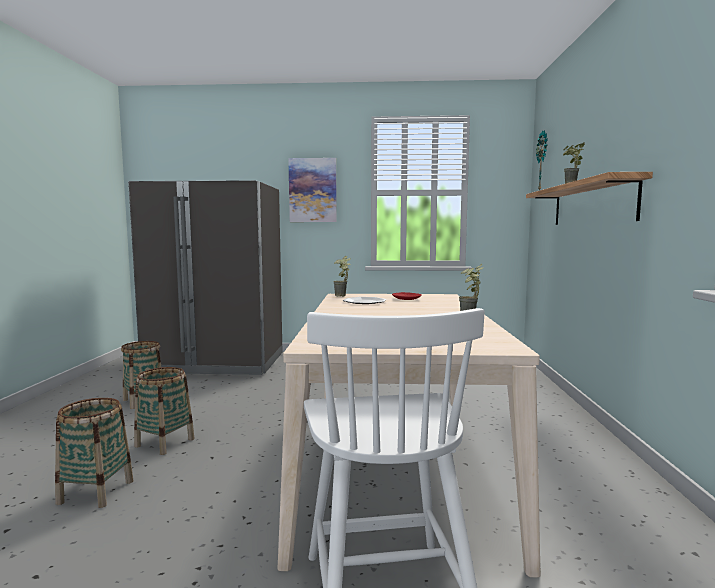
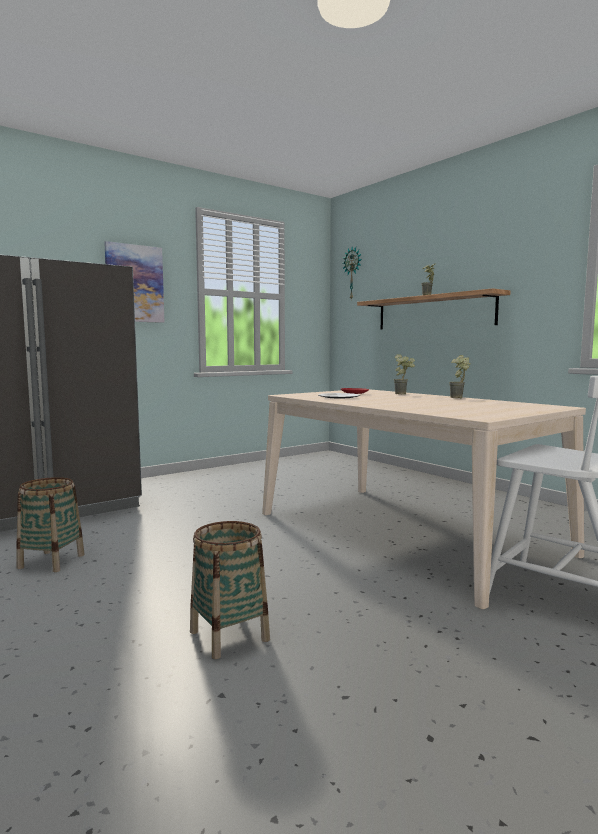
camera: 40 degrees left, 0 degrees up
(165, 443) = (189, 582): basket -> none
(343, 296) = (295, 395): potted plant -> potted plant (403, 394)

